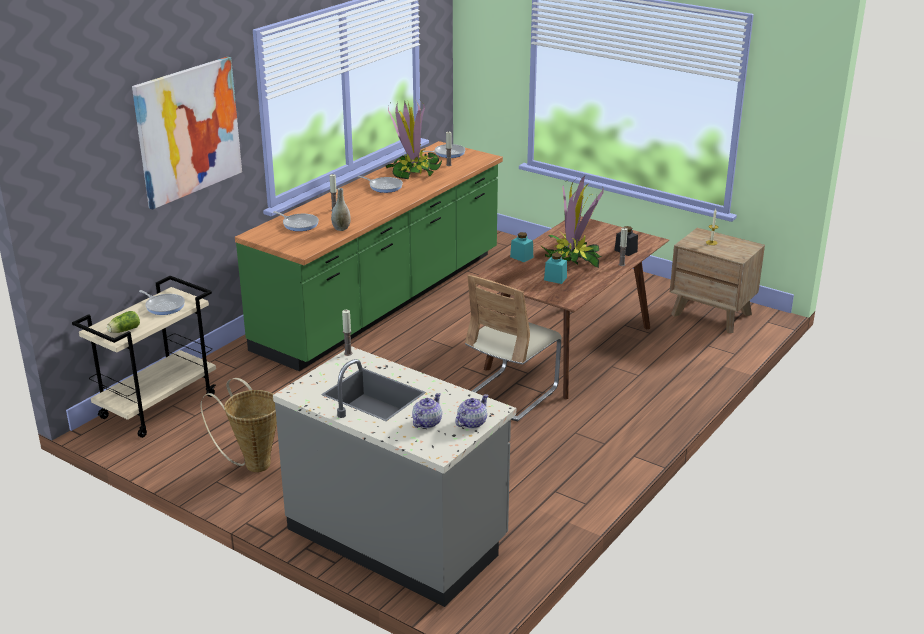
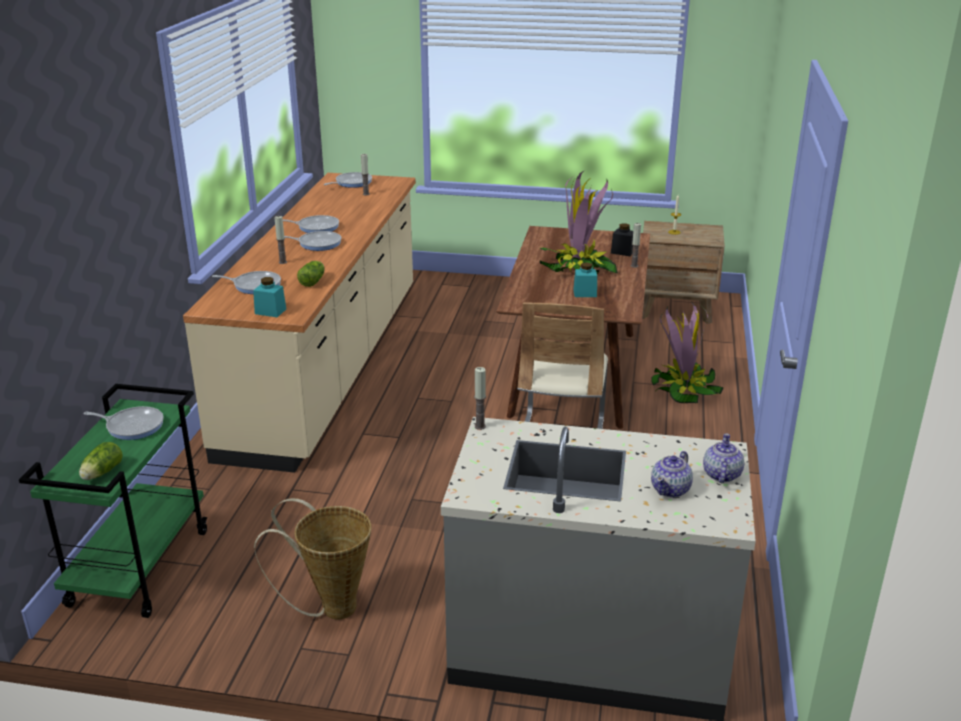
camera: 25 degrees left, 0 degrees up
(158, 406) = (139, 566): beige cart -> green cart
(188, 131) = (110, 177): picture -> none
(341, 228) = (313, 281): grey vase -> lettuce
(372, 200) = (317, 244): none -> frying pan
(383, 301) = (328, 367): green counter -> beige counter
(413, 171) = (333, 206): potted plant -> potted plant (683, 389)
(426, 423) = (671, 489): teapot -> teapot turned 150 degrees counterclockwise
(521, 257) = (525, 278): turquoise jar -> turquoise jar (270, 311)

